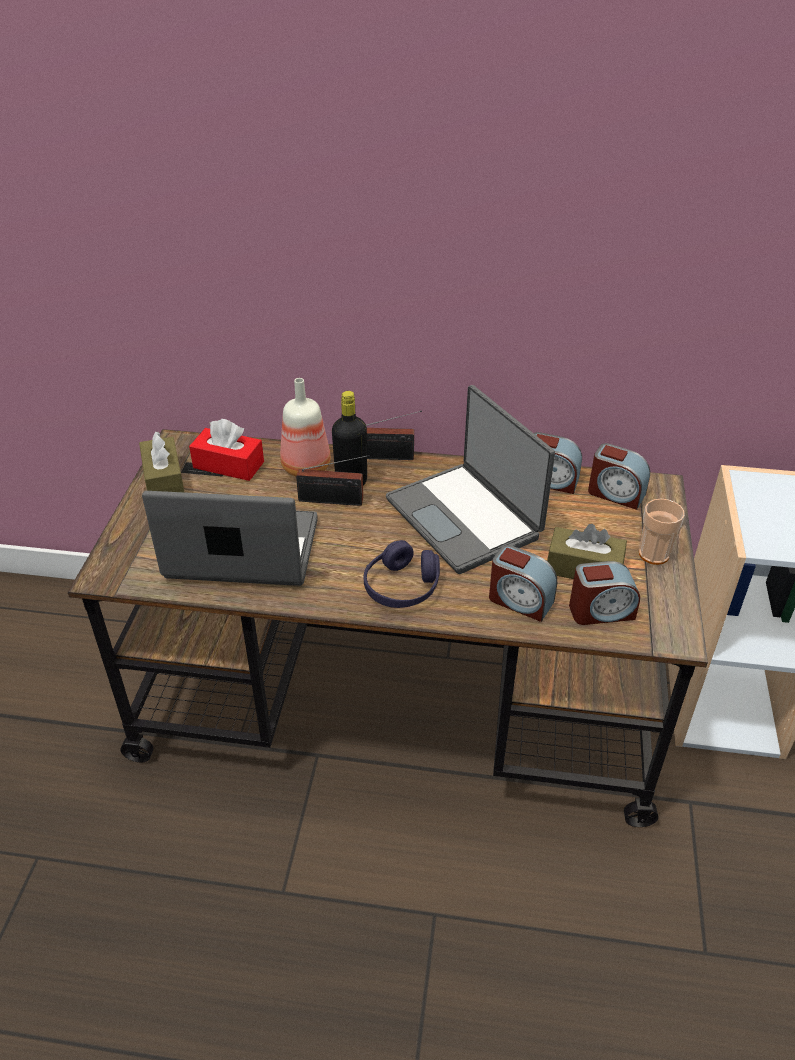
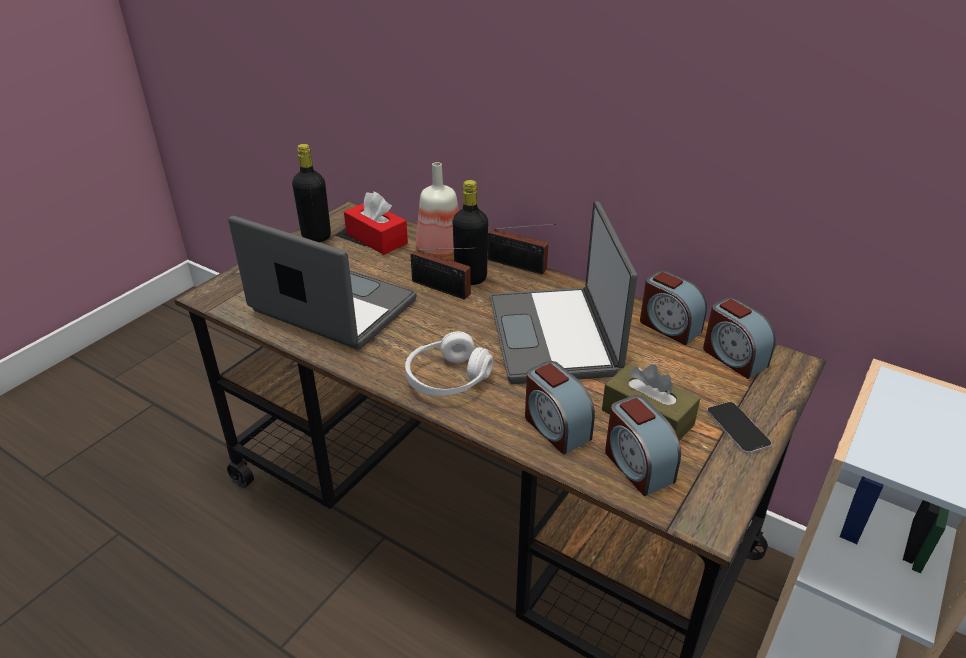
camera: 25 degrees right, 5 degrees down
(164, 479) = (316, 237): brown tissue box -> black bottle
(402, 587) = (447, 379): purple headphones -> white headphones
(601, 611) = (637, 465): alarm clock -> alarm clock turned 45 degrees clockwise
(653, 554) = (738, 428): cup -> phone

